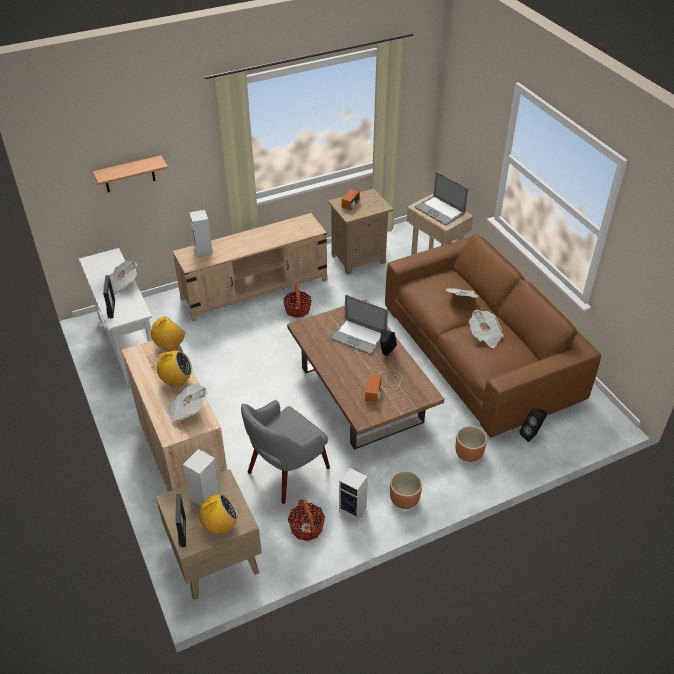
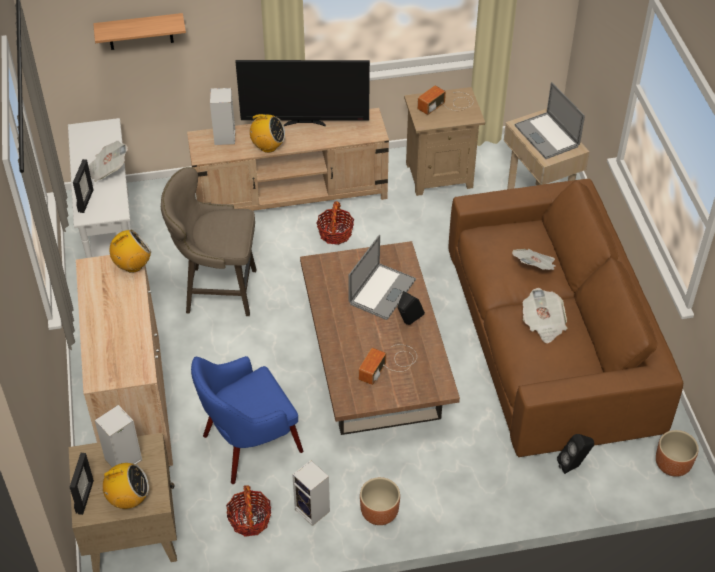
camera: 15 degrees right, 5 degrees up
(176, 381) = (125, 313): radio -> radio (268, 147)
(187, 410) = (125, 353): newspaper -> none
(222, 365) = (217, 291): none -> beige stool
(260, 231) = (305, 123): none -> television
(286, 471) = (249, 444): grey armchair -> blue armchair
(358, 336) = (382, 291): laptop -> laptop turned 105 degrees counterclockwise
(469, 454) = (482, 473): brown planter -> brown planter (672, 465)

